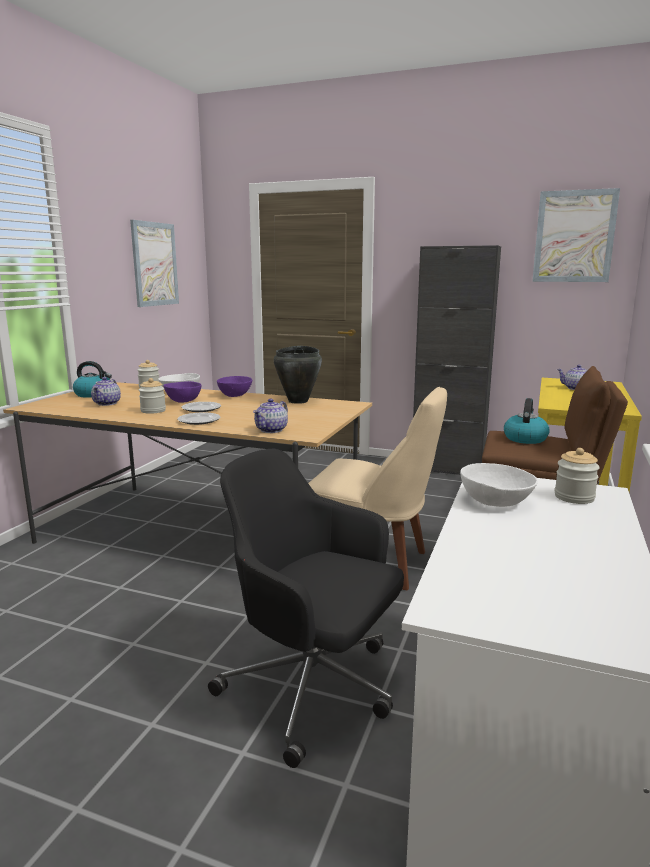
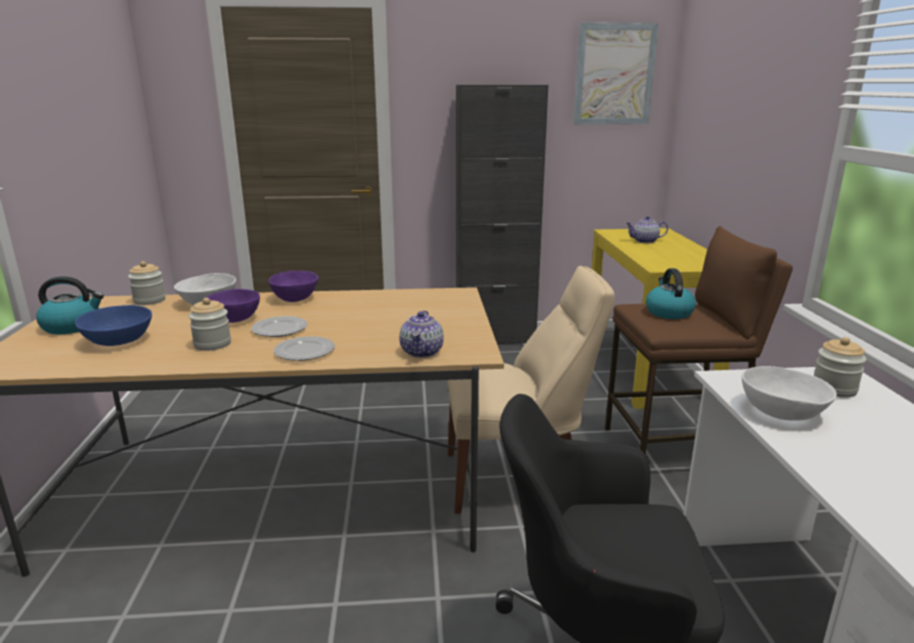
camera: 25 degrees left, 5 degrees up
(107, 403) = (119, 341): teapot -> blue bowl
(155, 264) = (91, 110): picture -> none
(298, 401) = (390, 297): black cooking pot -> none

